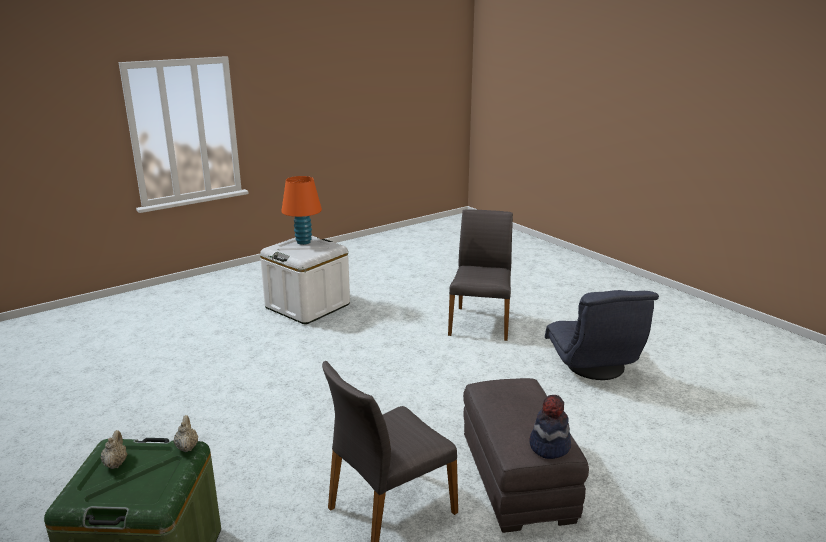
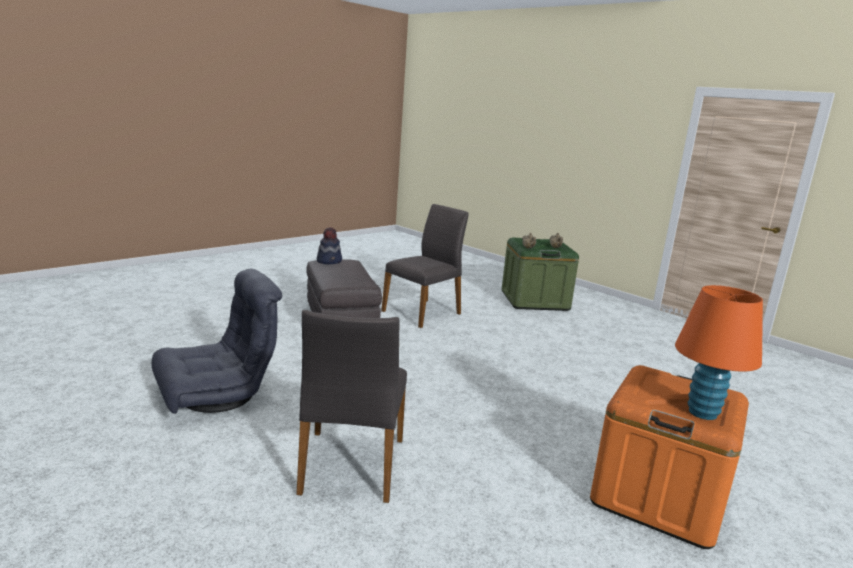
camera: 170 degrees right, 5 degrees down
(307, 306) = (658, 497): white storage box -> orange storage box
(593, 366) = (217, 397): grey armchair -> grey armchair turned 75 degrees clockwise

